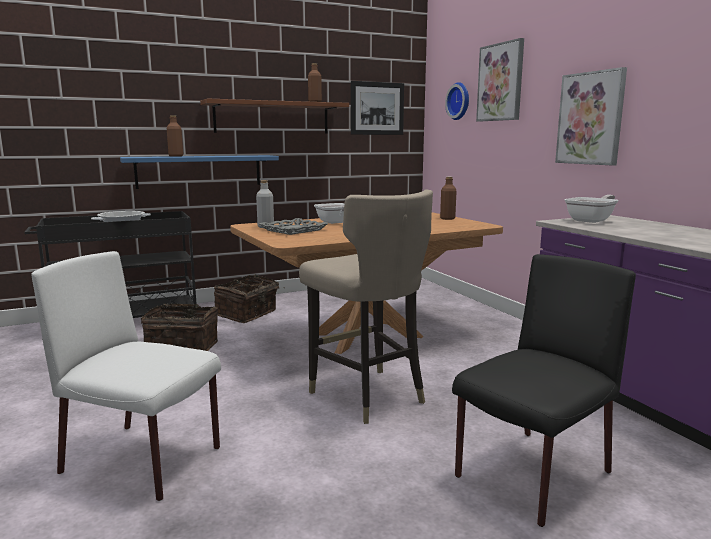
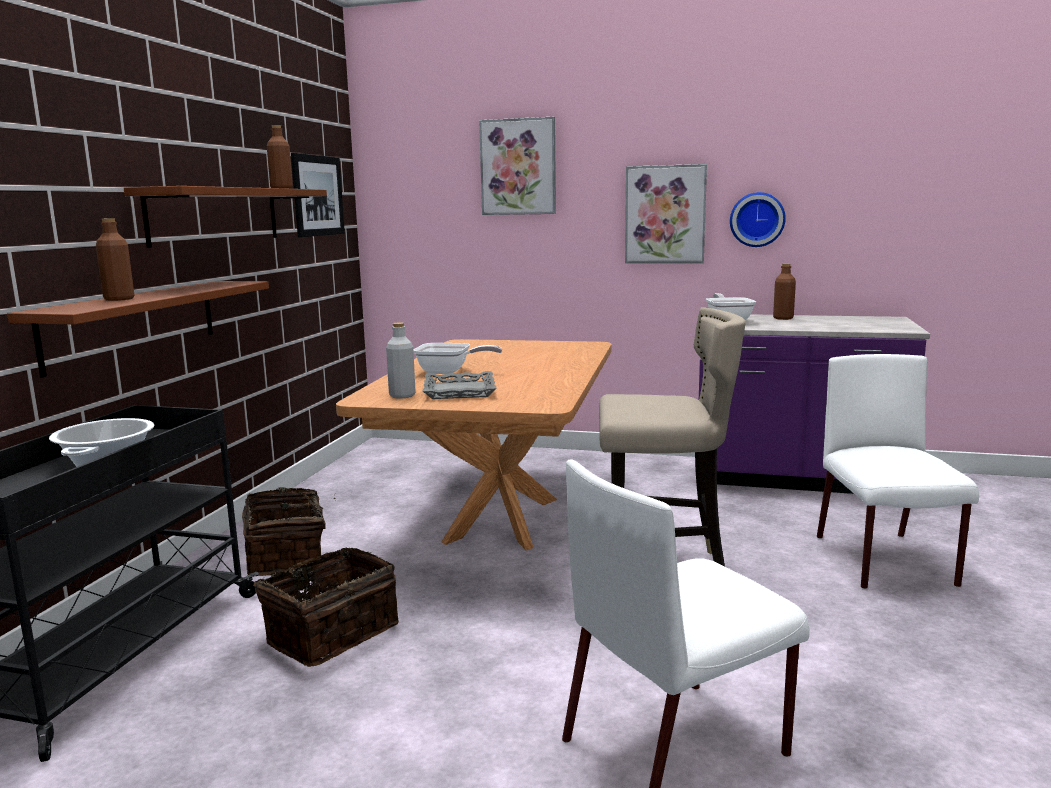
camera: 50 degrees left, 0 degrees up
(199, 171) = (133, 323): blue shelf -> brown shelf
(447, 218) = (526, 343): brown bottle -> brown bottle (783, 318)
(460, 101) = (439, 187): wall clock -> wall clock (757, 219)
(531, 475) = (885, 562): black chair -> white chair

